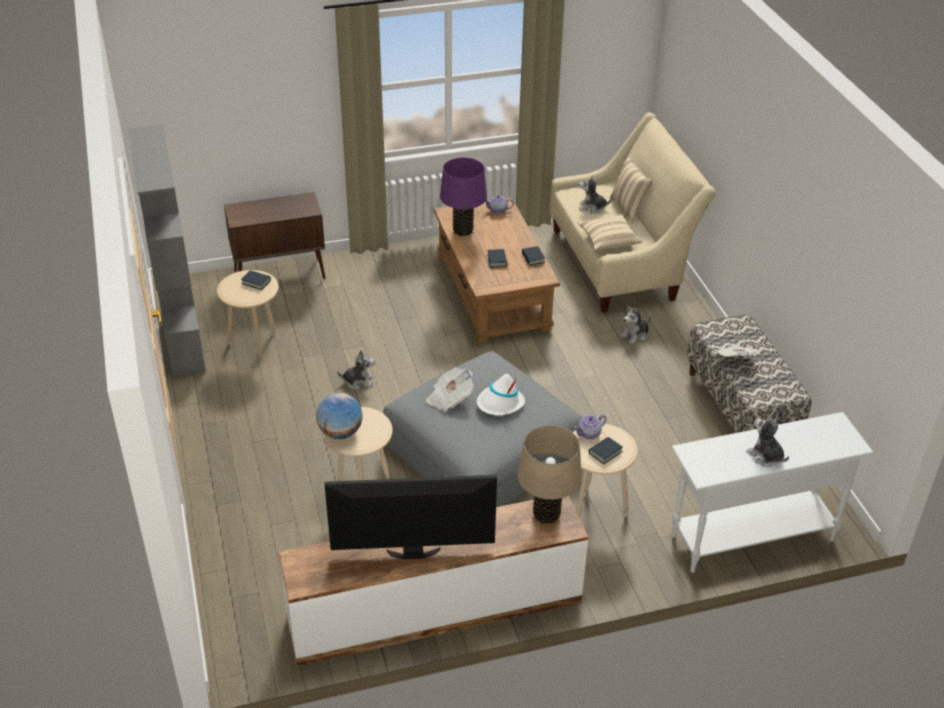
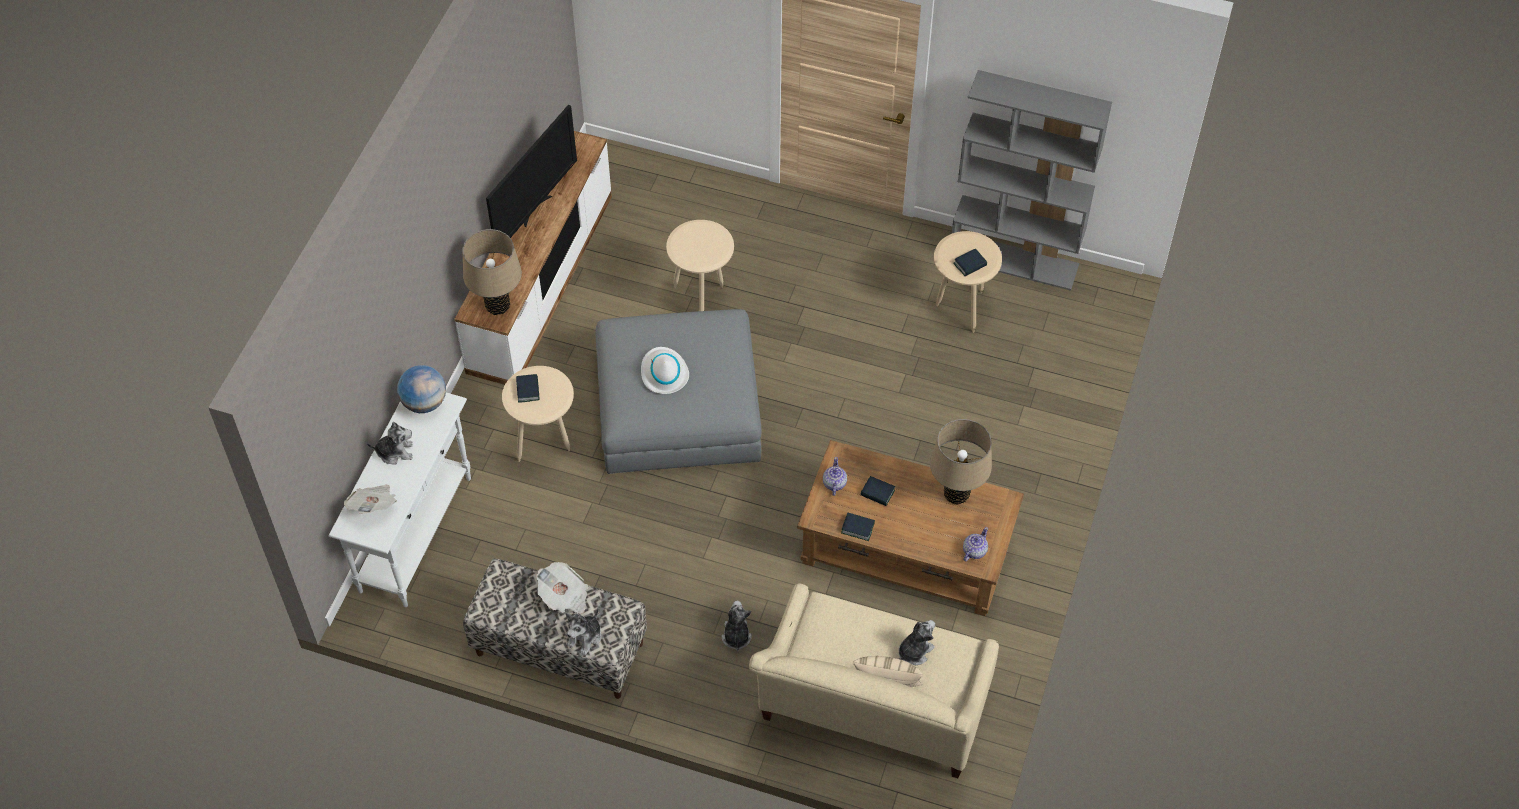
camera: 125 degrees right, 15 degrees up
(280, 274) = (1074, 380): brown cabinet -> none
(340, 432) = (704, 231): globe -> globe (424, 402)
(358, 381) = (846, 362): plush toy -> plush toy (585, 637)
(449, 398) = (702, 343): newspaper -> newspaper (374, 506)
(463, 231) = (956, 494): purple table lamp -> beige table lamp
(589, 433) = (558, 393): teapot -> teapot (834, 484)
(608, 241) = (838, 622): beige pillow -> none

